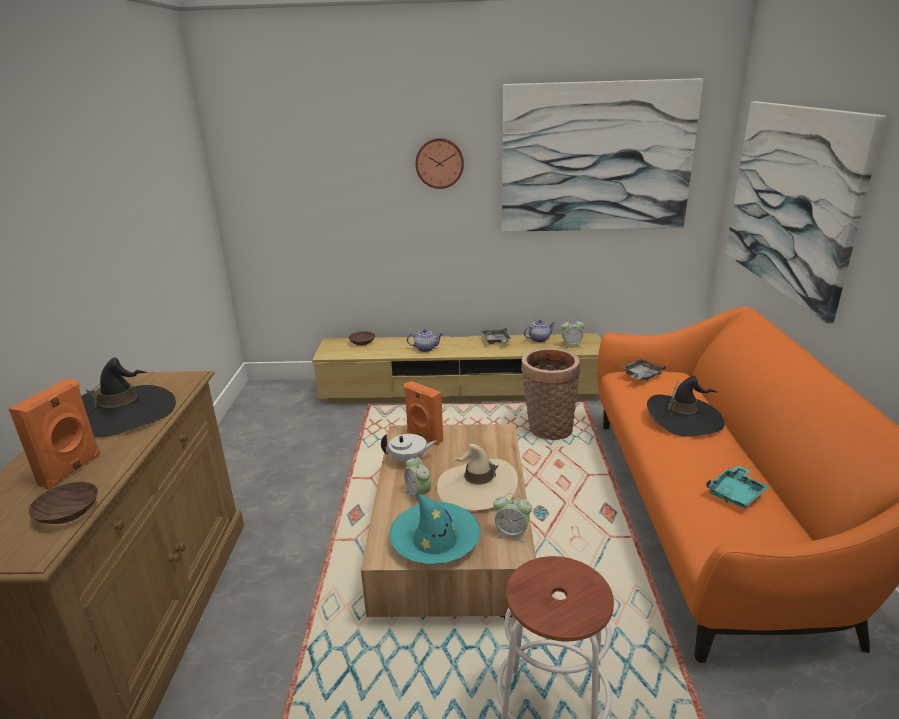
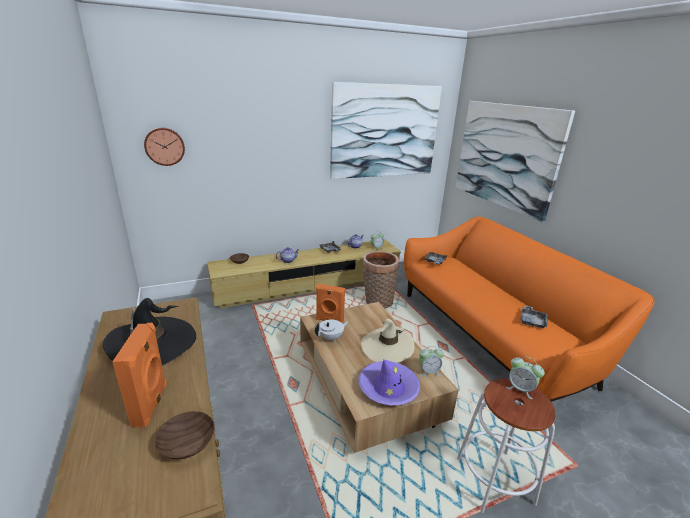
camera: 25 degrees left, 0 degrees up
(418, 495) = (354, 360): alarm clock -> alarm clock (520, 389)
(435, 541) = (388, 388): turquoise hat -> purple hat
(439, 163) = (290, 133): wall clock -> wall clock (164, 146)
(684, 418) = (475, 283): black hat -> none
(736, 494) = (532, 321): turquoise tray -> grey tray

